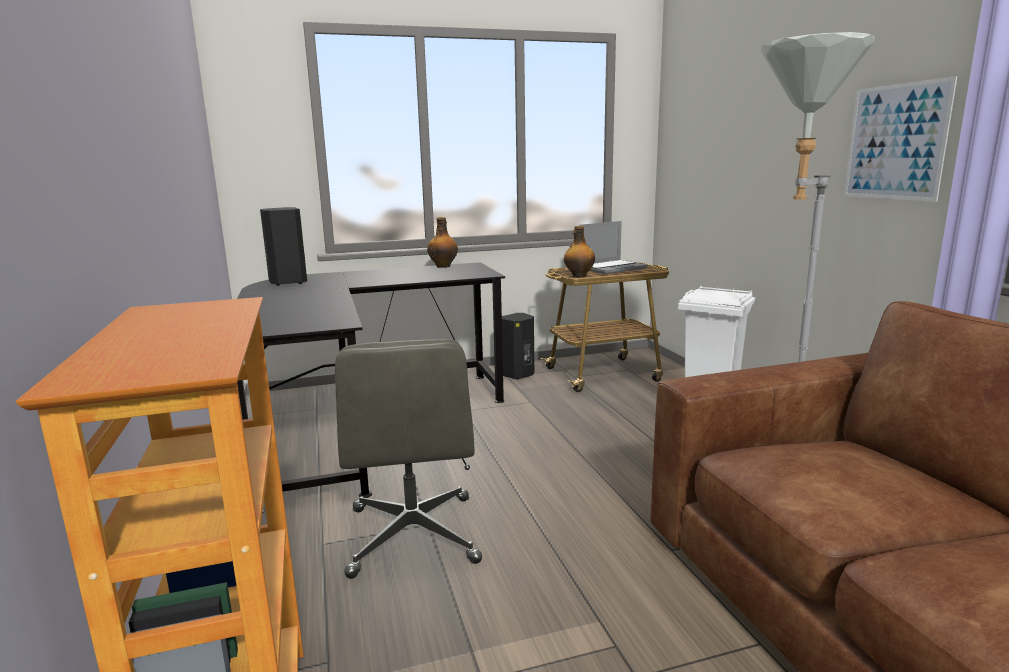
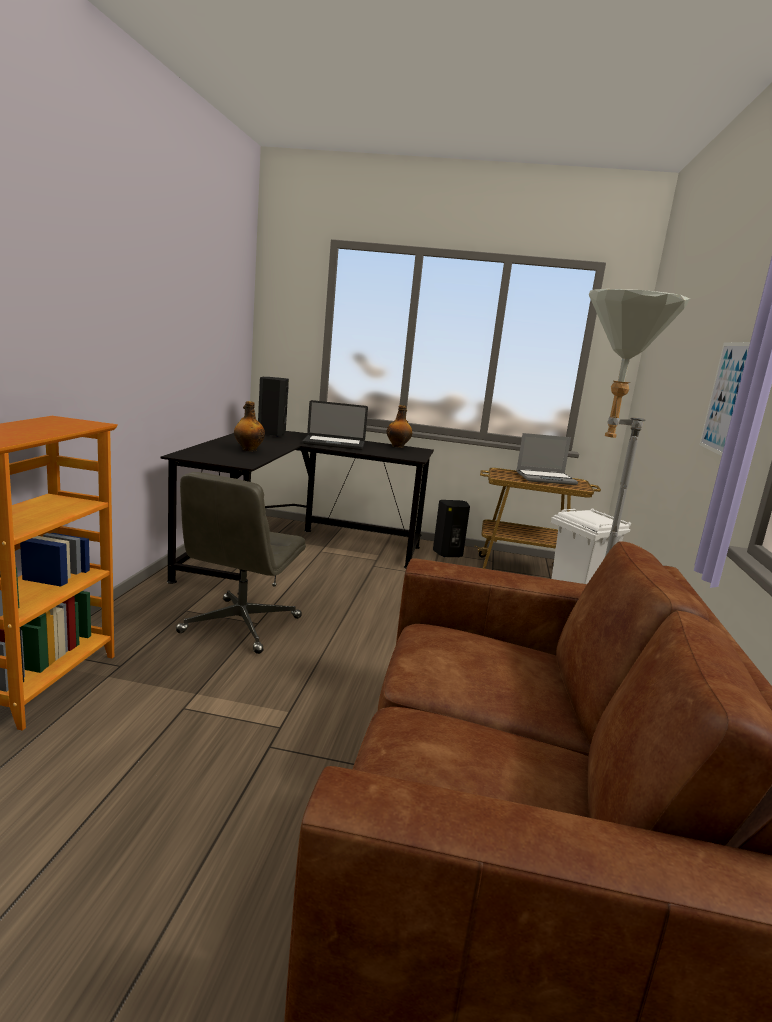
camera: 25 degrees right, 0 degrees up
(379, 278) = (334, 444): none -> laptop
(578, 275) = (502, 477): bottle -> bottle (248, 450)

